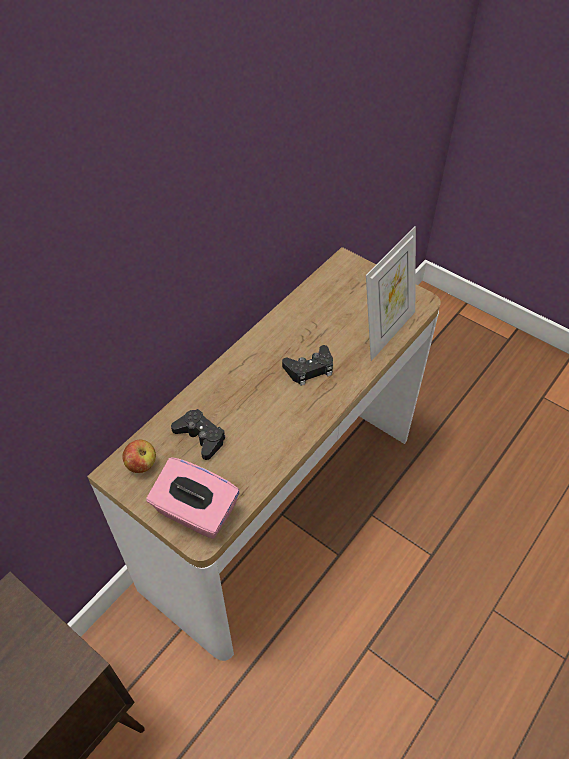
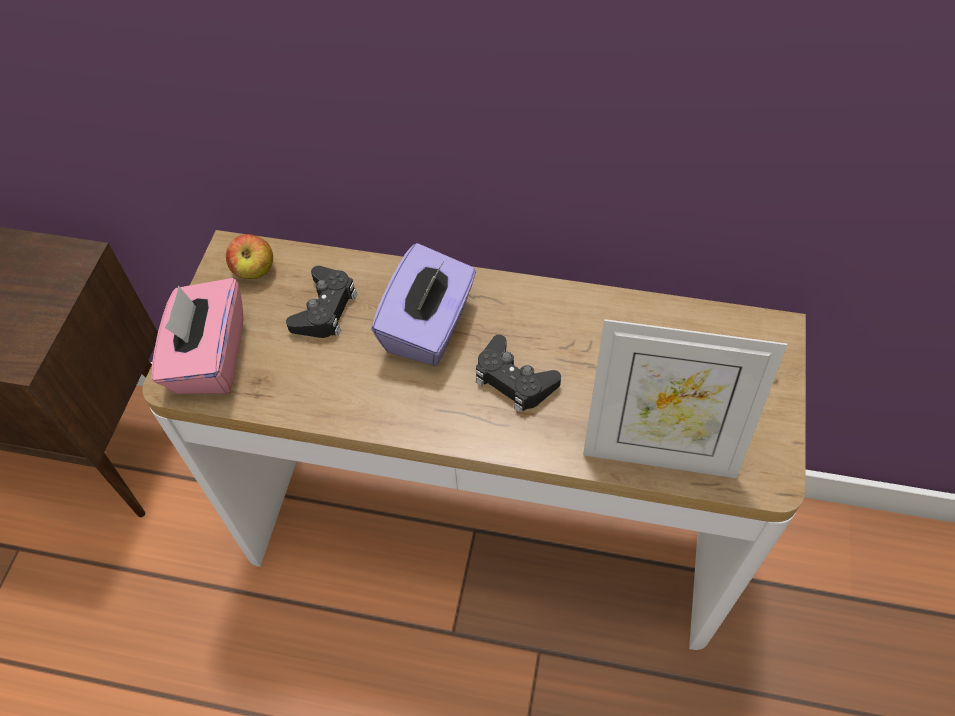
camera: 65 degrees right, 5 degrees up
(250, 392) = (429, 327): none -> purple tissue box

